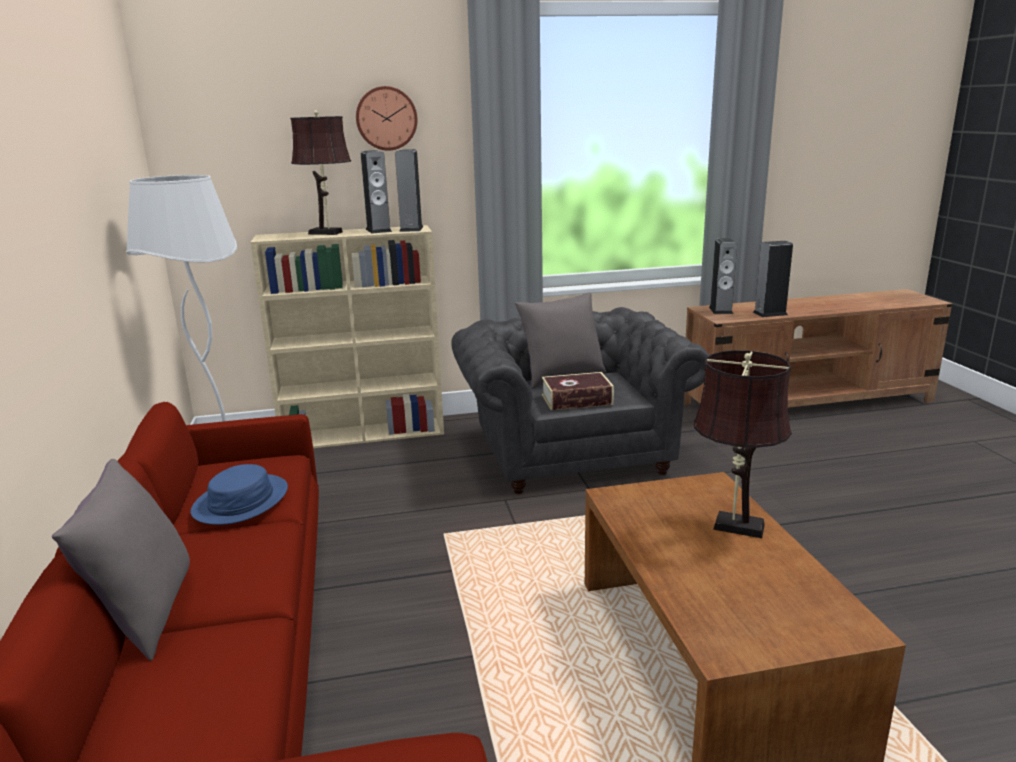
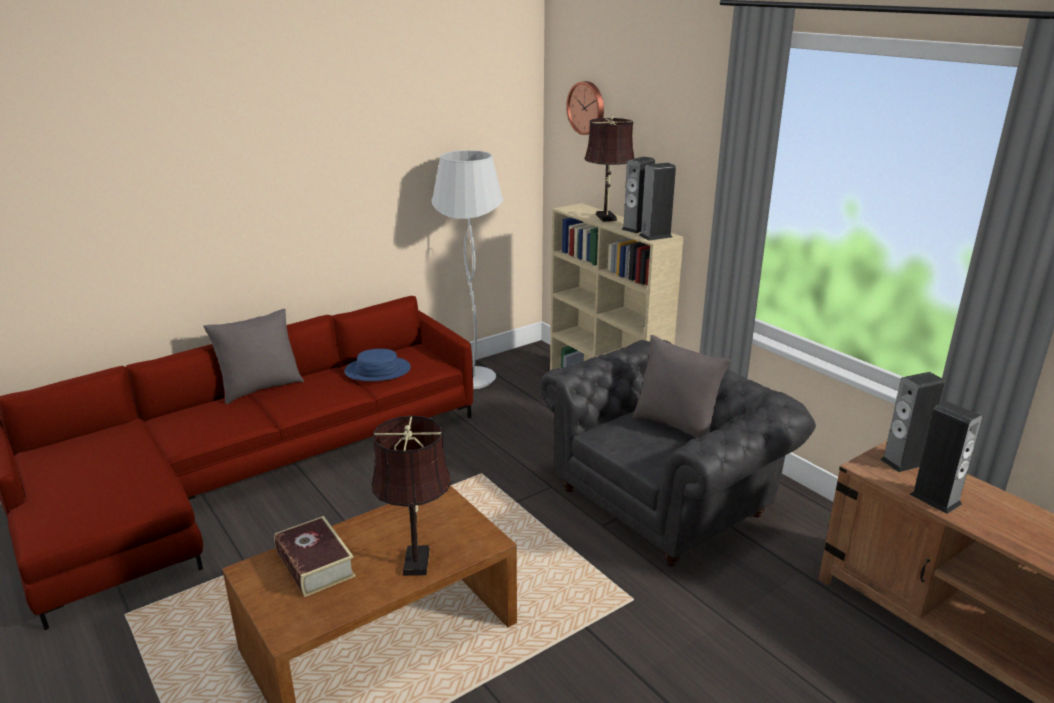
camera: 65 degrees right, 5 degrees up
(386, 118) = (673, 131): wall clock -> wall clock (587, 108)
(577, 400) = (624, 444): book -> book (315, 564)

